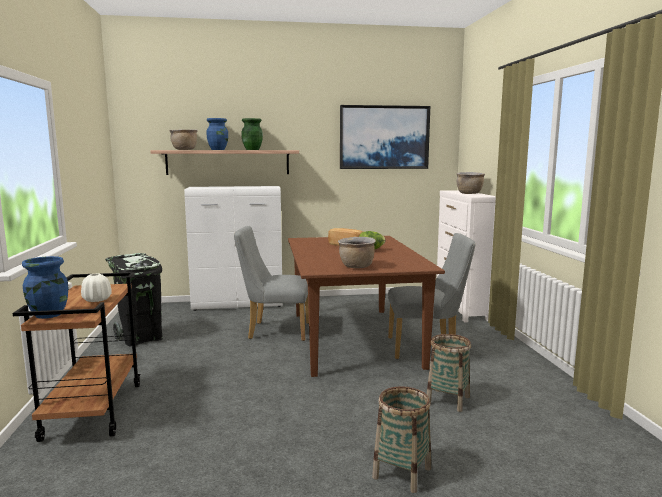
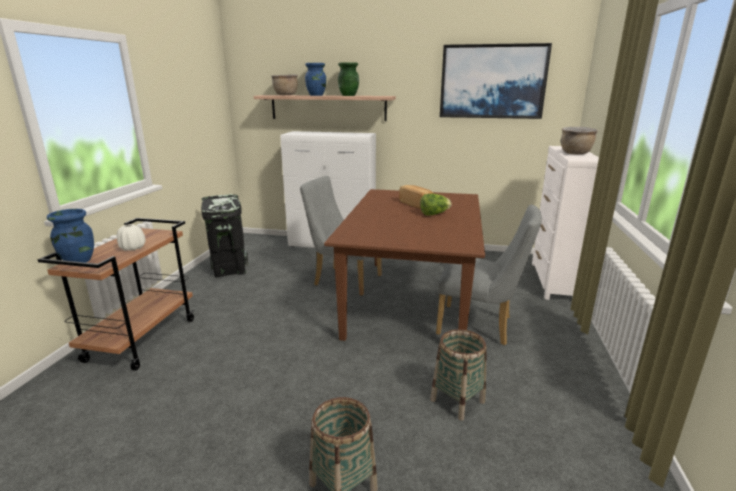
camera: 20 degrees right, 10 degrees up
(356, 267) = (391, 237): brown cooking pot -> none

